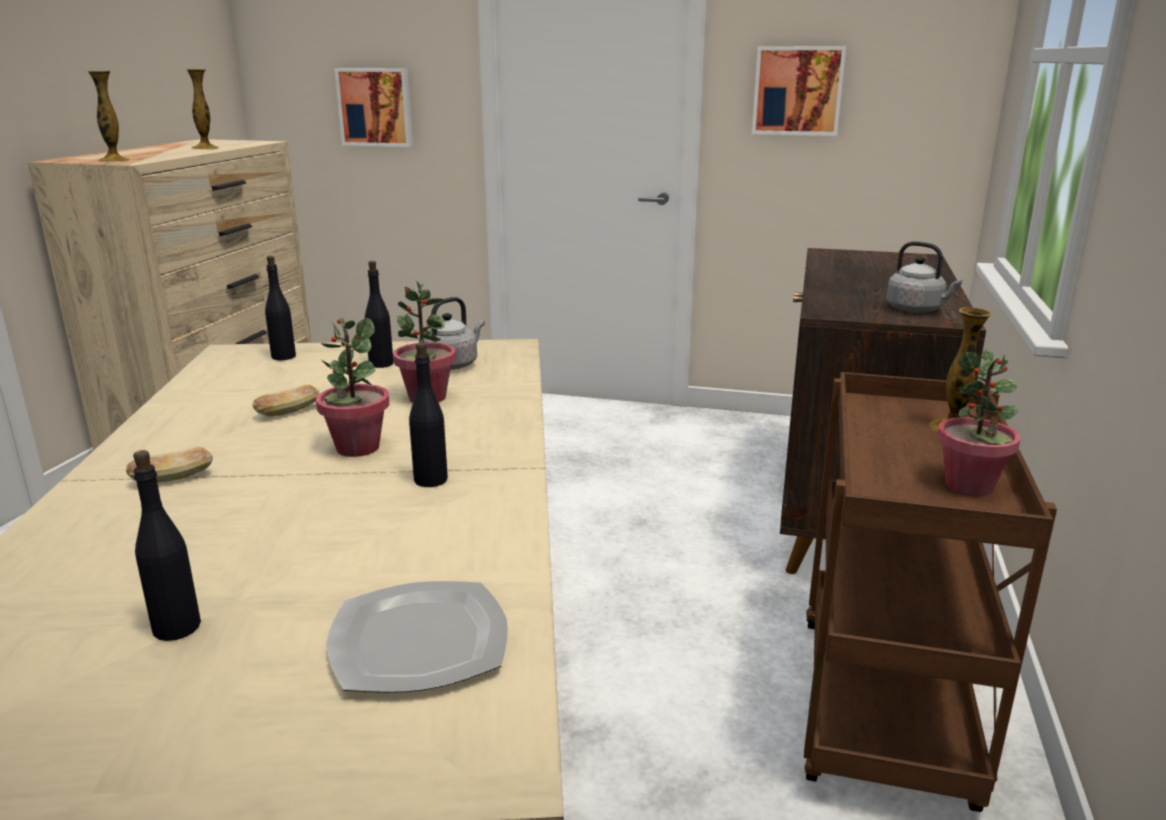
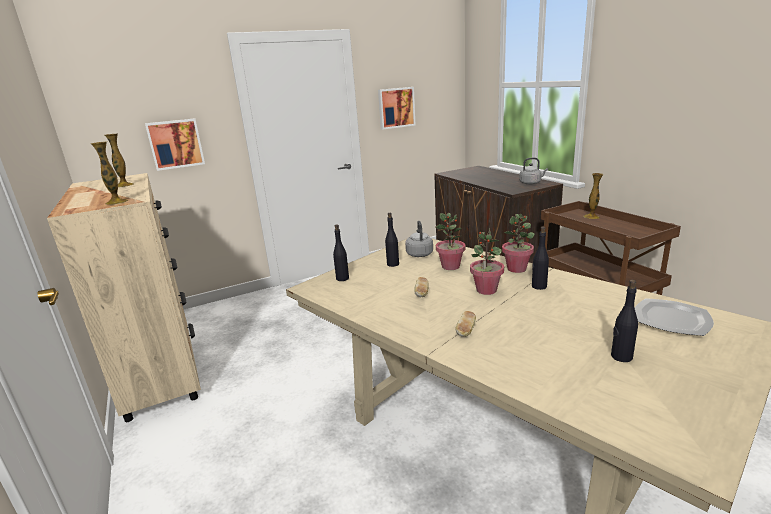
camera: 40 degrees left, 0 degrees up
(969, 486) = (633, 228): potted plant -> potted plant (517, 269)

